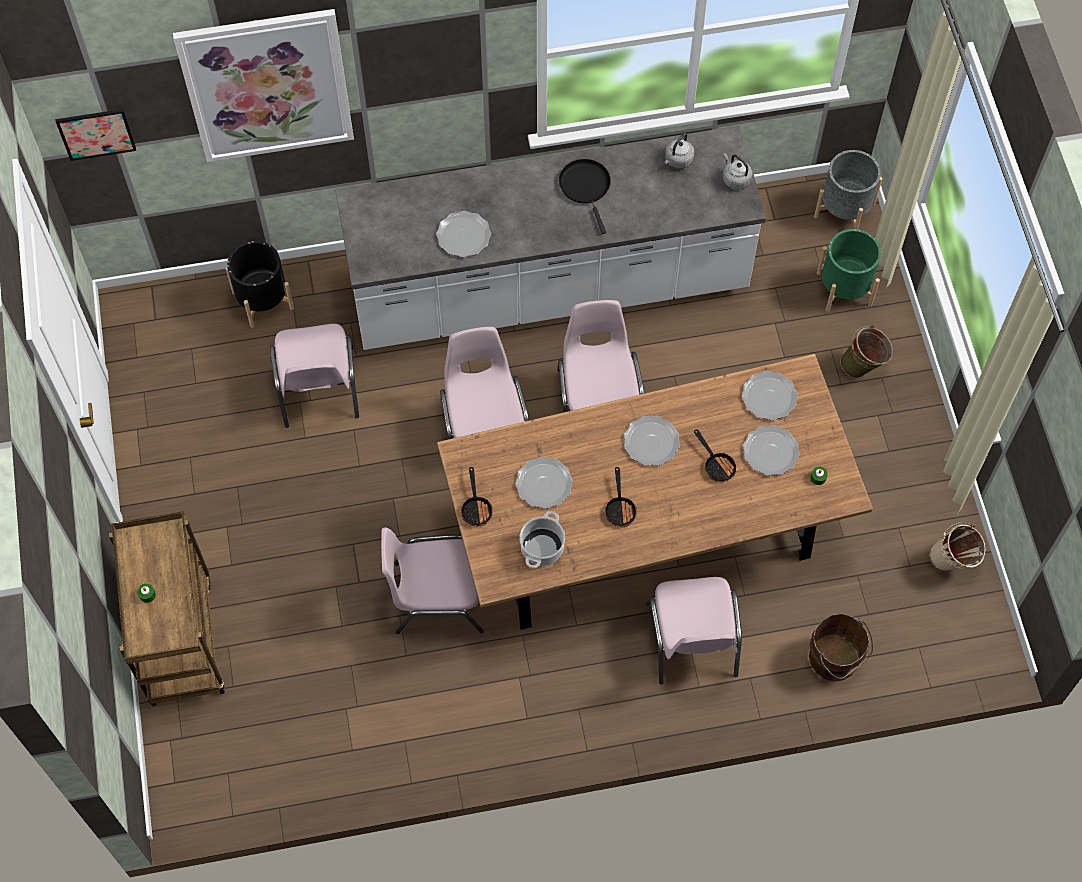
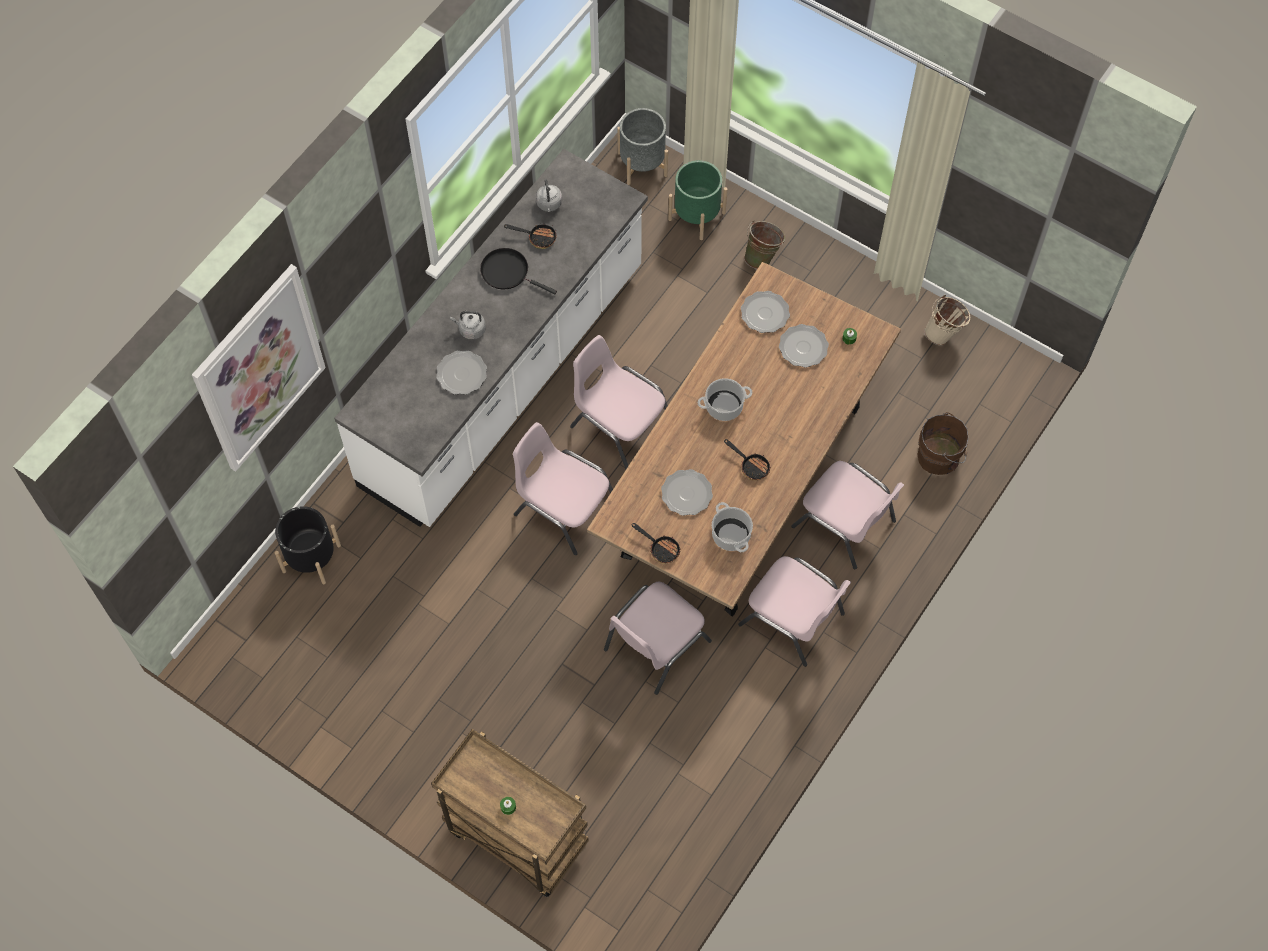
camera: 45 degrees left, 0 degrees up
(96, 133) = (154, 512): picture -> none
(317, 388) = (420, 583): pink chair -> pink chair (793, 620)
(652, 442) = (724, 406): plate -> cooking pot
(716, 465) = (780, 385): frying pan -> frying pan (538, 237)
(735, 179) = (600, 186): grey kettle -> grey kettle (470, 330)

